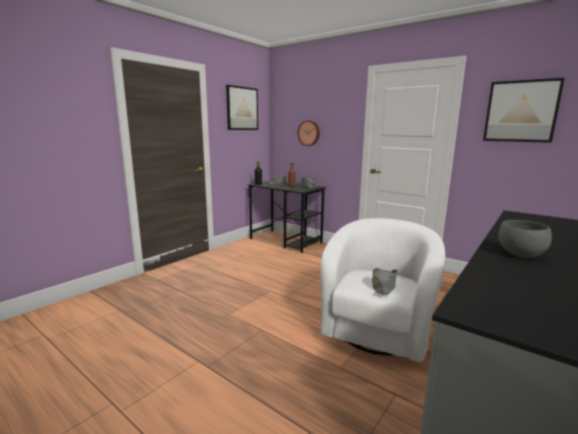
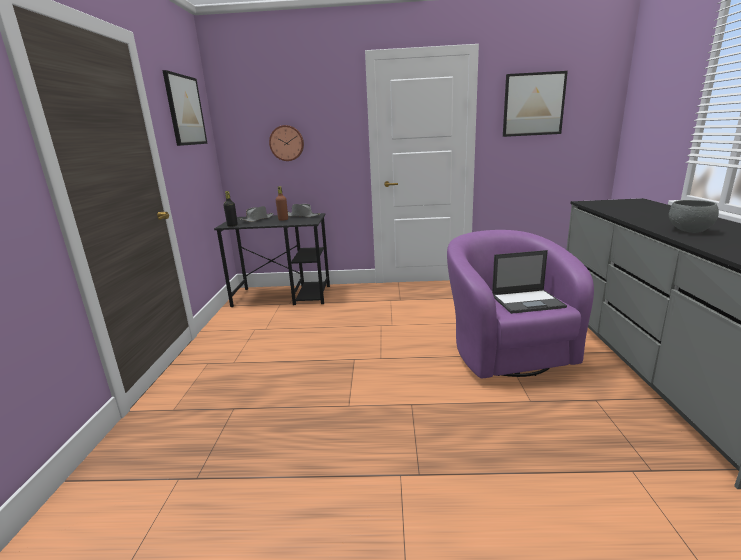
camera: 35 degrees left, 5 degrees up
(377, 329) = (505, 352): white armchair -> purple armchair
(383, 286) = (528, 301): grey hat -> laptop

